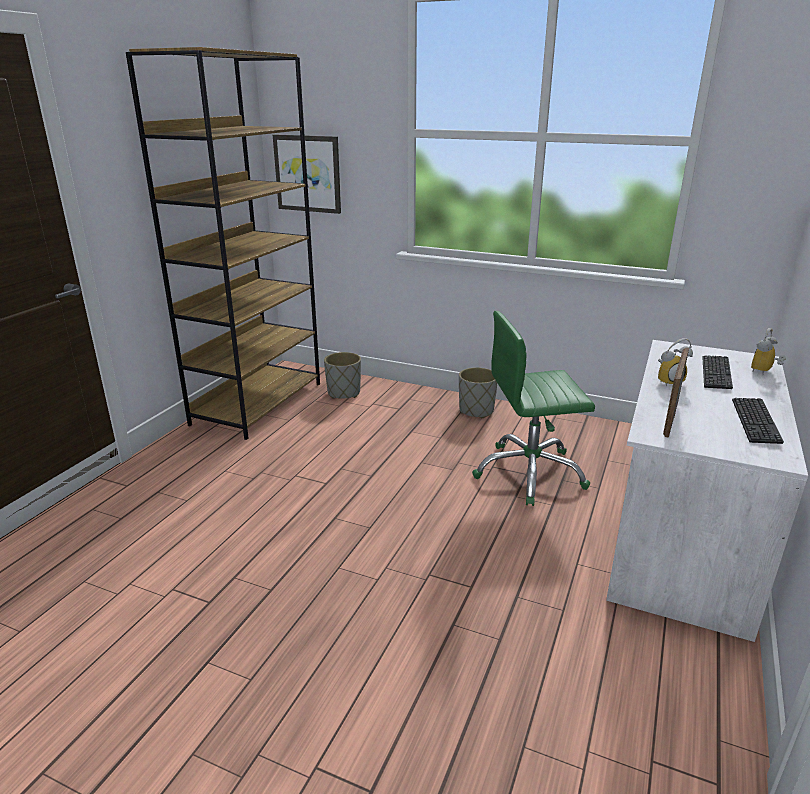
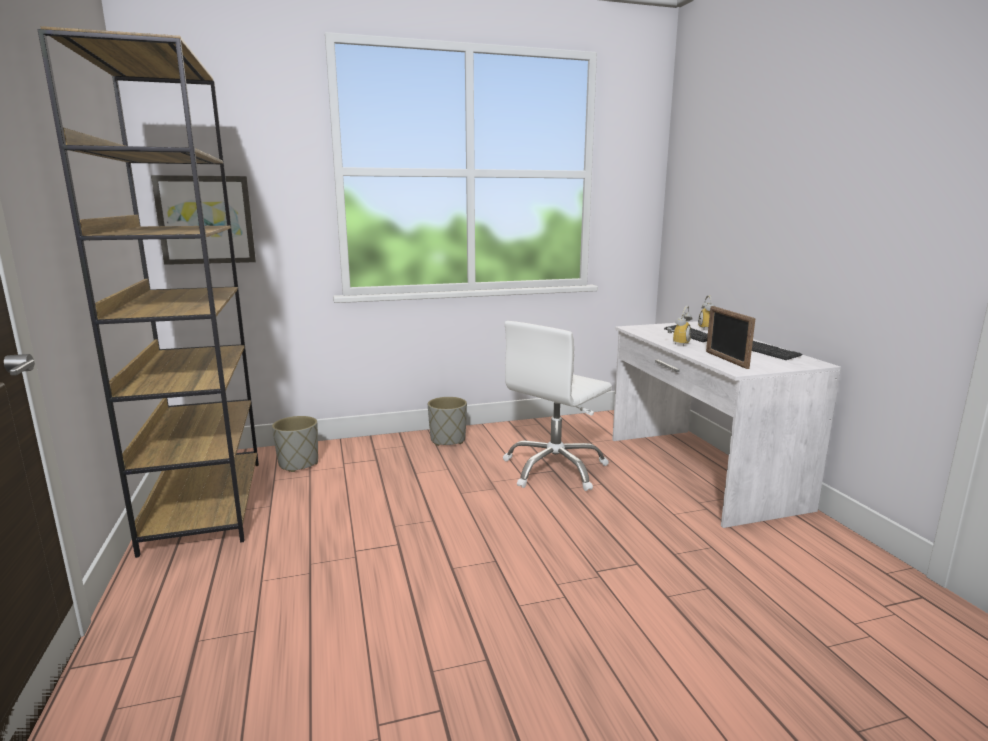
camera: 40 degrees left, 10 degrees down
(529, 473) = (555, 469): green office chair -> white office chair

